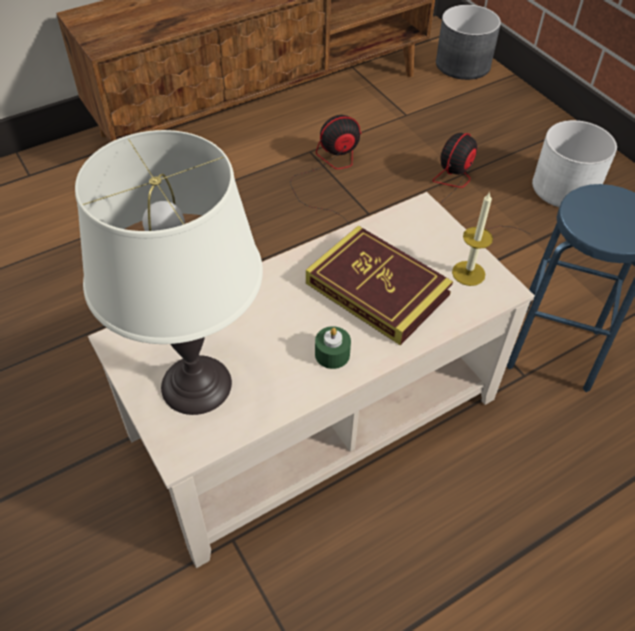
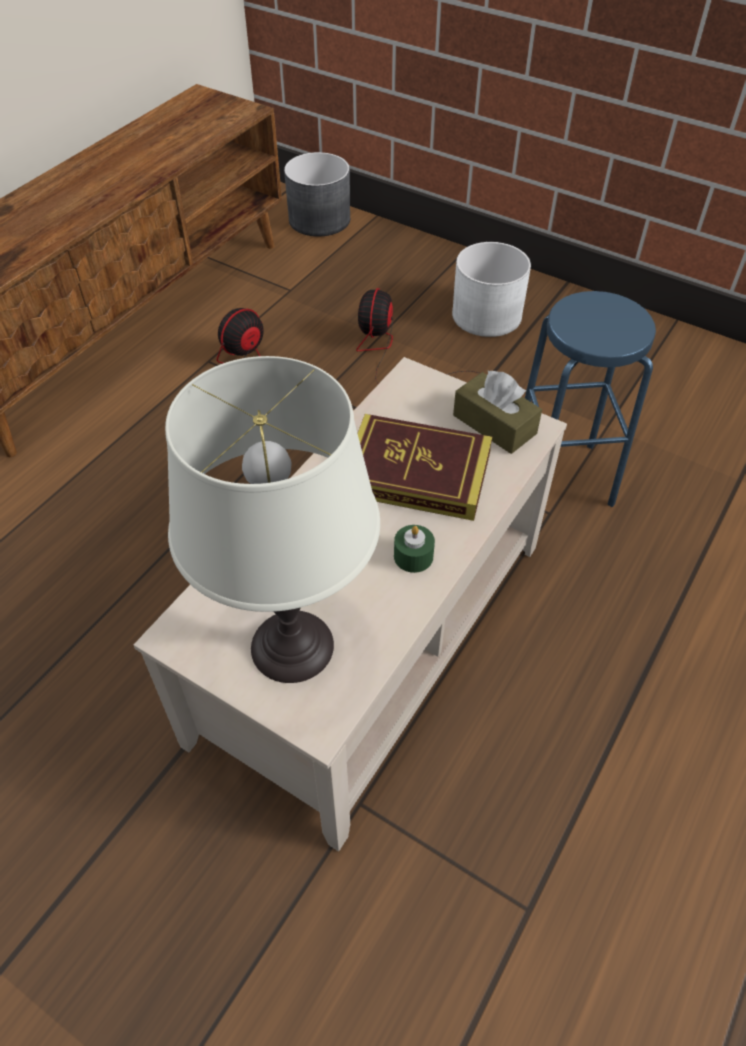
camera: 25 degrees left, 0 degrees up
(468, 273) = (494, 424): candle -> brown tissue box

